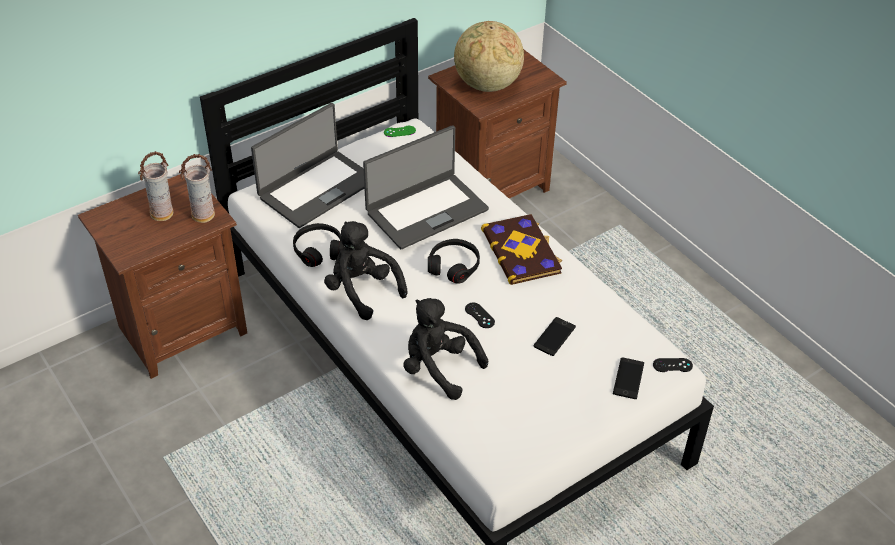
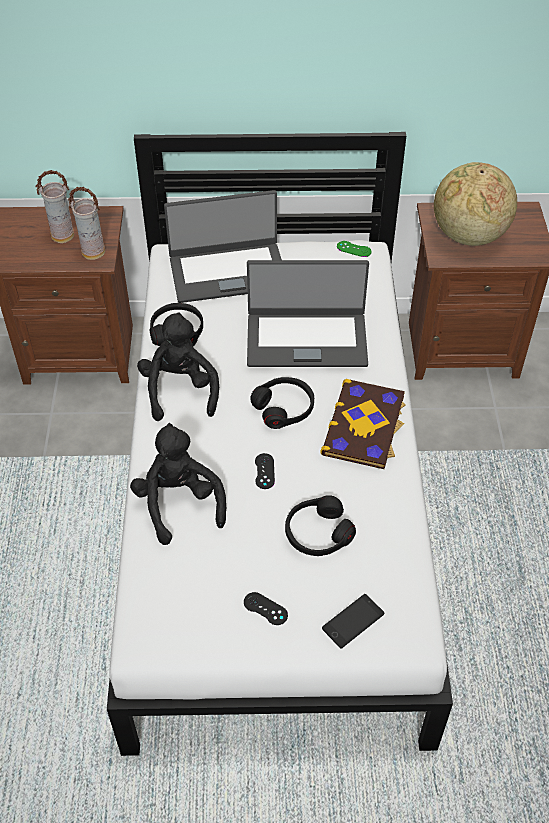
camera: 35 degrees right, 5 degrees up
(554, 337) = (318, 533): phone -> black headphones
(672, 365) = (414, 634): black game controller -> black game controller (265, 609)

